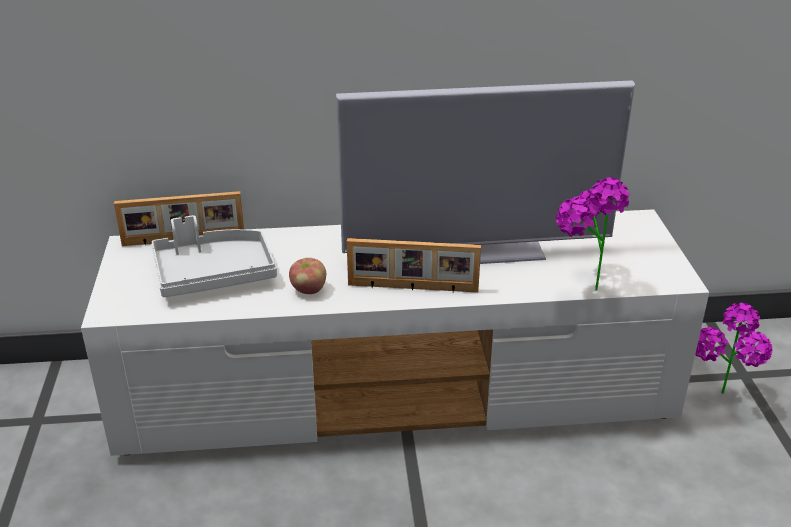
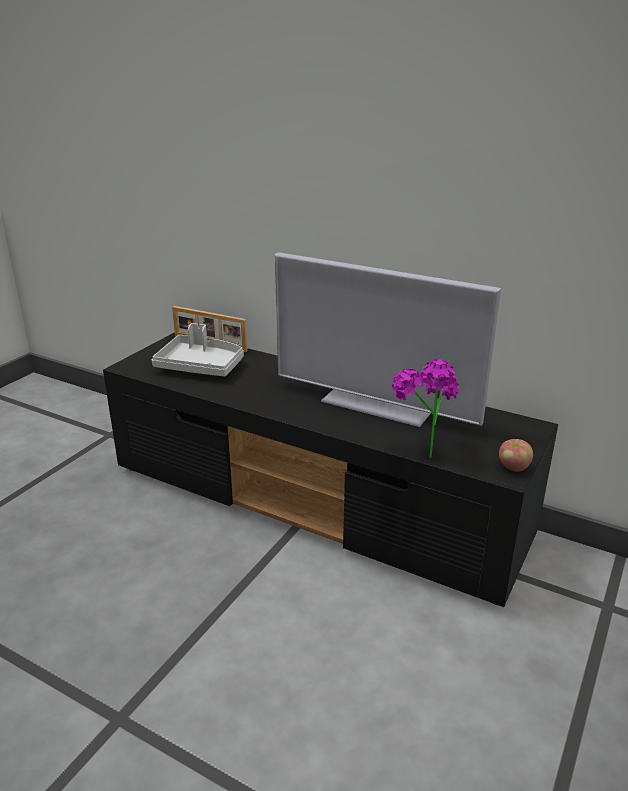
camera: 35 degrees right, 5 degrees down
(309, 290) = (240, 391): apple -> apple (513, 467)
(398, 392) = (317, 502): white tv stand -> black tv stand
(412, 288) = (303, 412): picture frame -> none
(720, 401) = (561, 615): potted plant -> none

